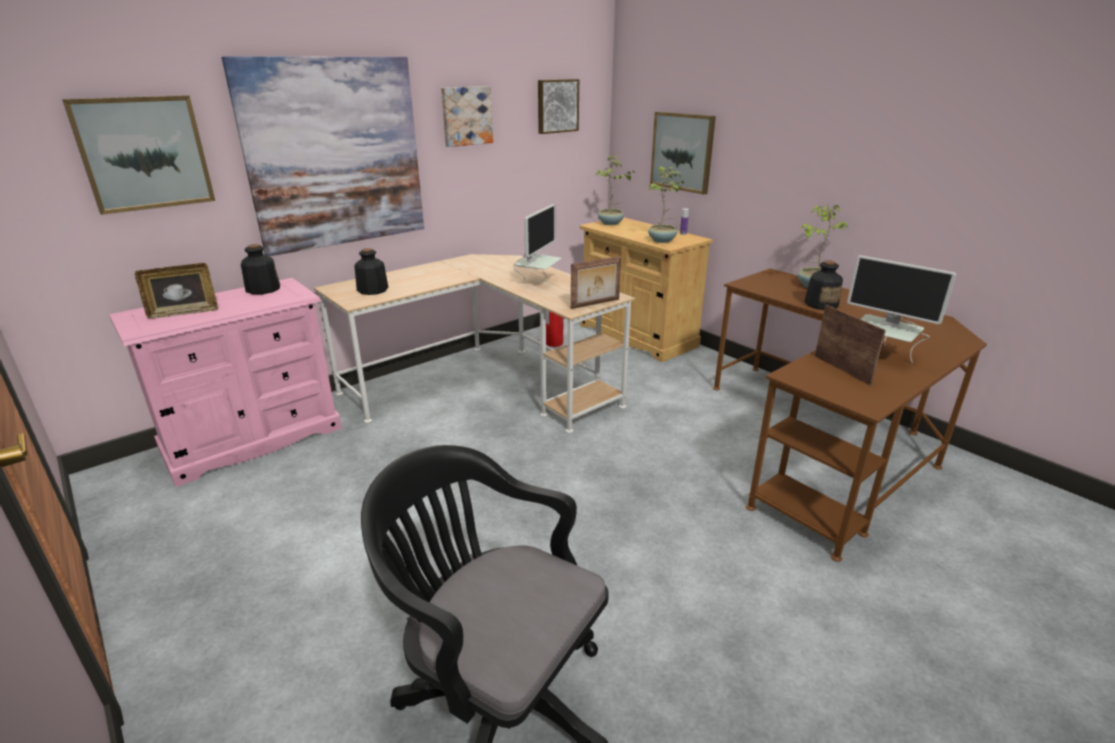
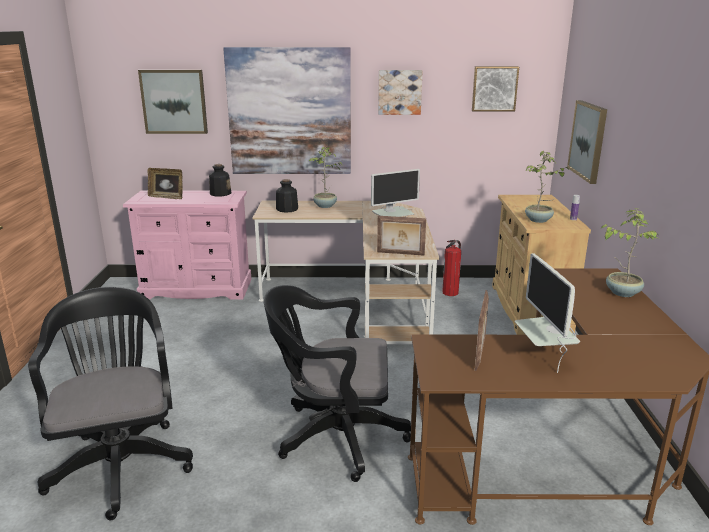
camera: 40 degrees right, 5 degrees down
(610, 223) = (527, 198): potted plant -> potted plant (325, 206)
(666, 526) = (334, 436): none -> black office chair
(821, 304) = (590, 308): bottle -> none

